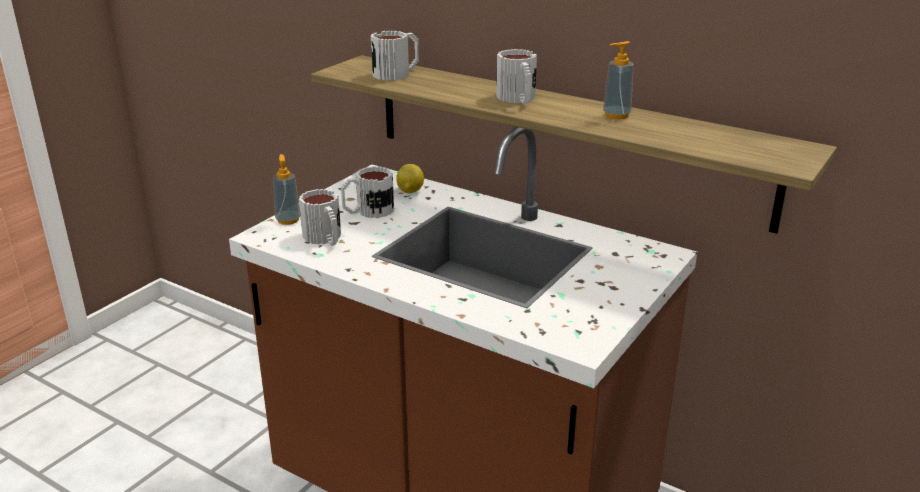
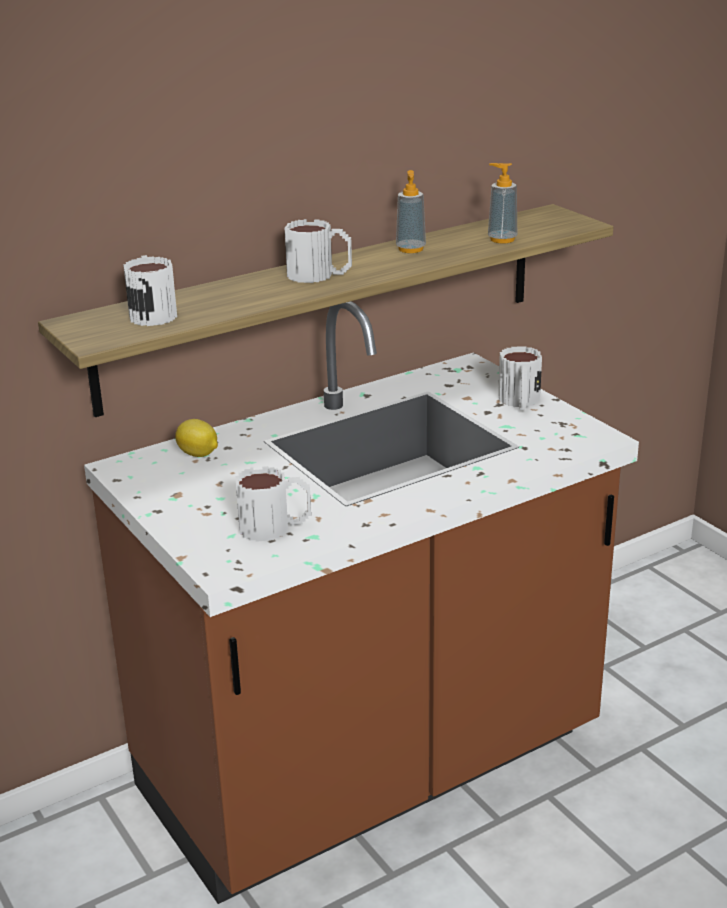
camera: 65 degrees left, 0 degrees up
(288, 220) = (196, 545): soap dispenser -> soap dispenser (502, 239)
(368, 211) = (227, 489): mug -> mug (520, 402)

